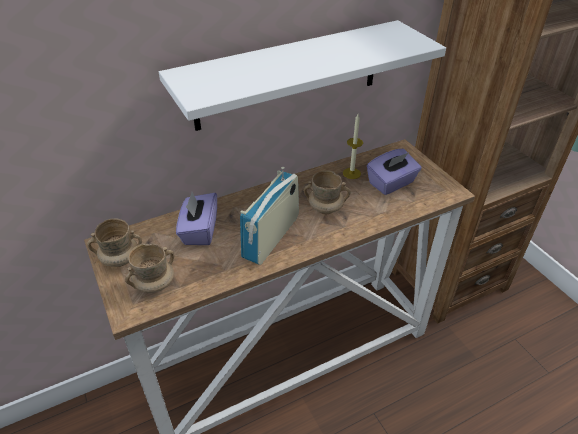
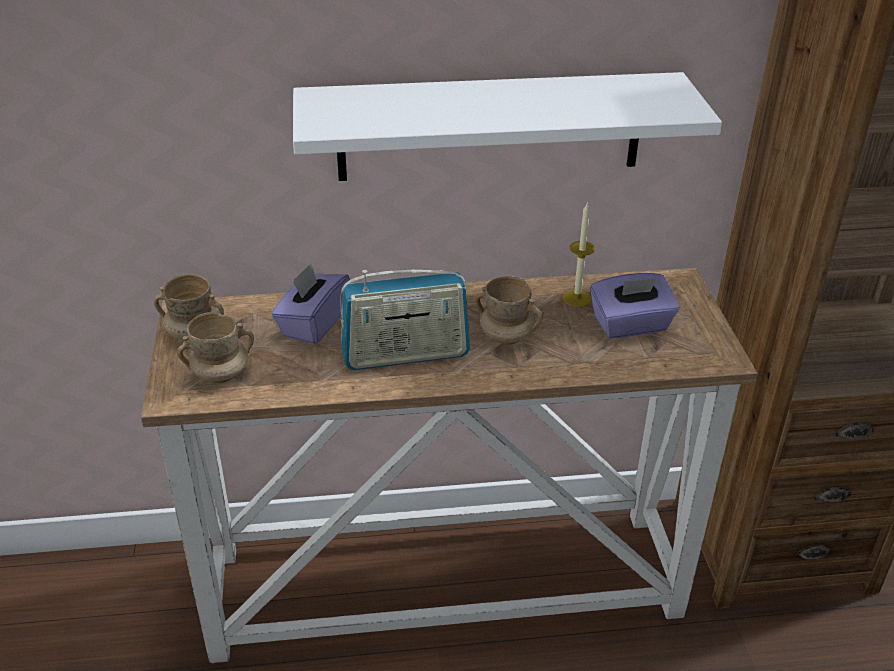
camera: 20 degrees right, 5 degrees down
(271, 237) = (405, 355): radio -> radio turned 150 degrees counterclockwise

